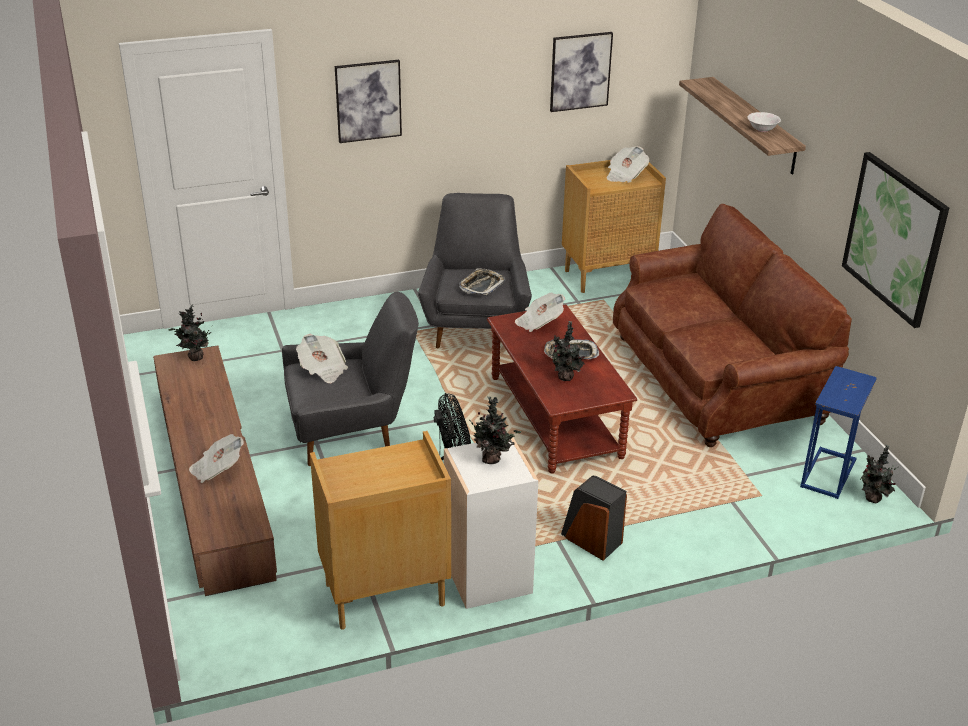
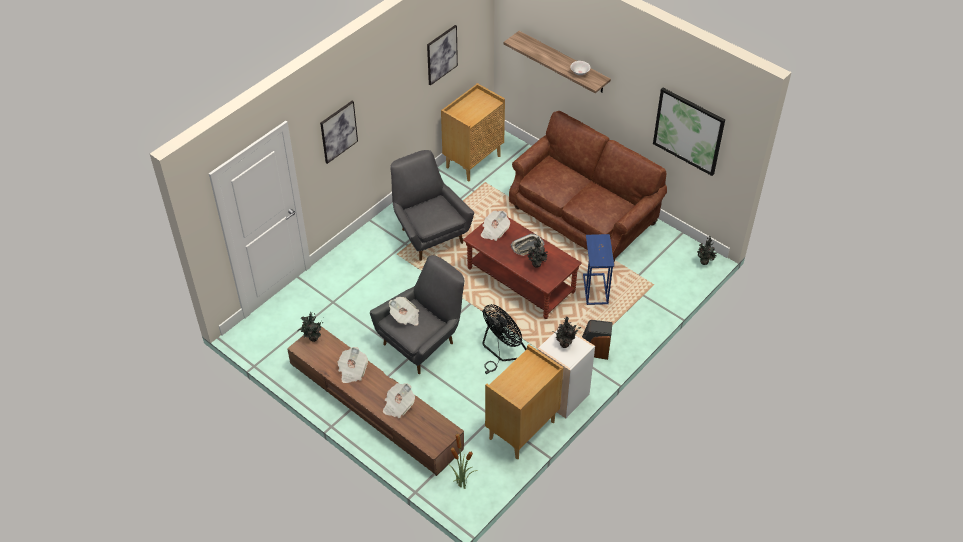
camera: 30 degrees left, 15 degrees up
(230, 623) = (462, 483): none -> potted plant
(481, 285) = (439, 215): tray -> none
(625, 175) = (477, 103): newspaper -> newspaper (352, 371)
(828, 474) = (676, 256): blue side table -> blue side table (595, 289)

